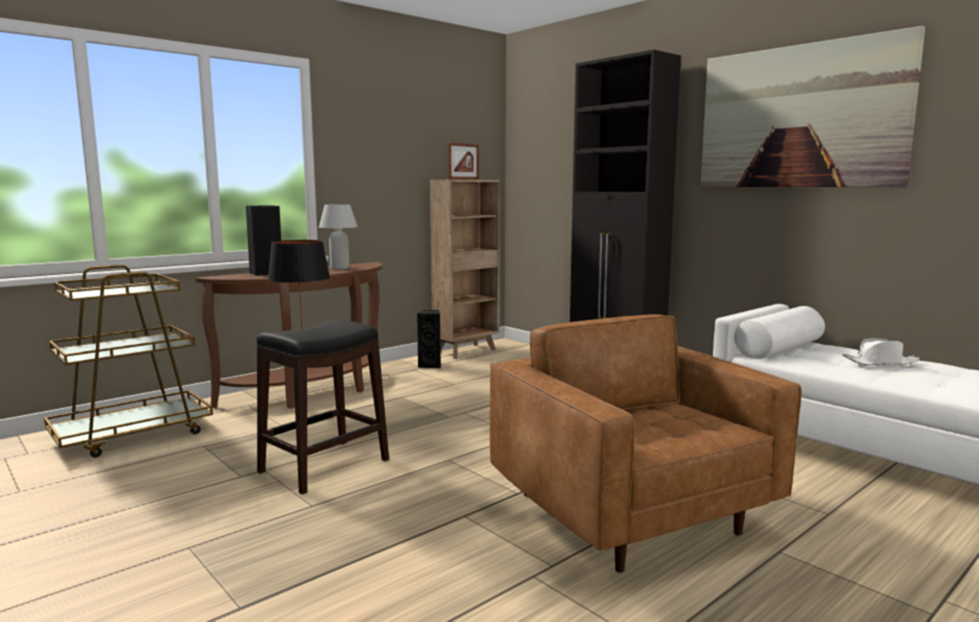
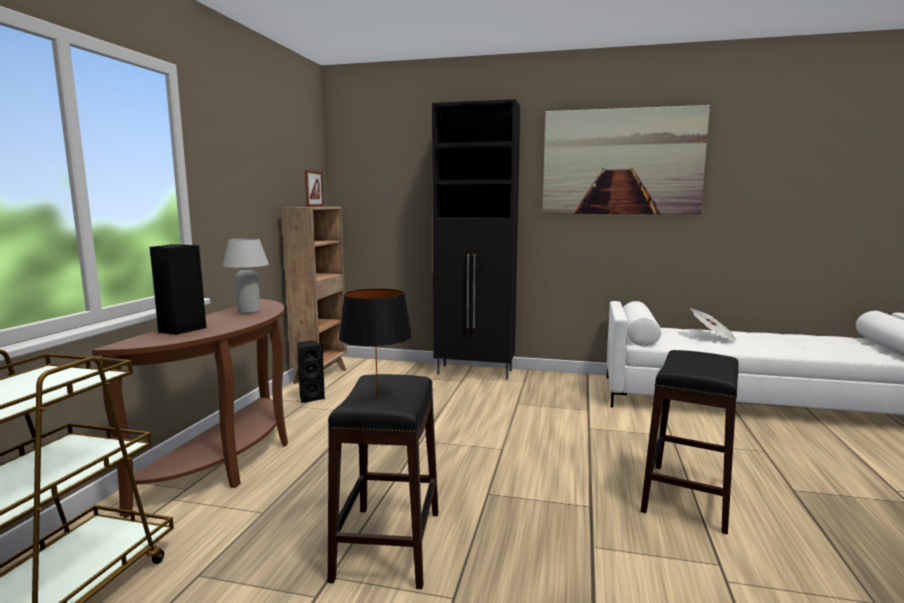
camera: 35 degrees left, 0 degrees up
(631, 516) = (687, 496): brown armchair -> black stool
(880, 362) = (713, 336): white hat -> newspaper

